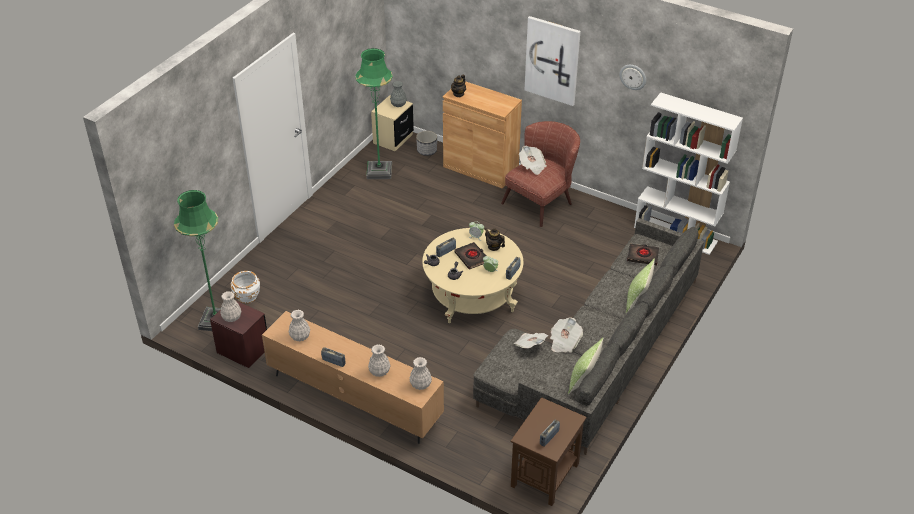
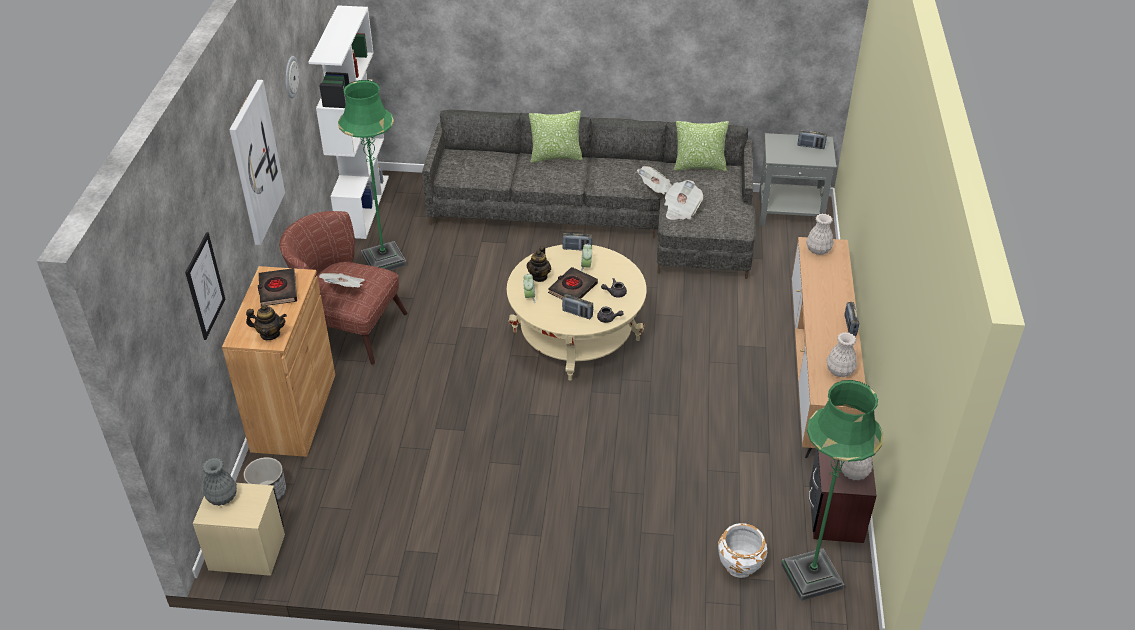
camera: 115 degrees left, 0 degrees up
(379, 171) = (352, 532): green floor lamp -> green floor lamp (384, 260)
(380, 371) = (829, 285): white vase -> none
(463, 43) = (205, 286): none -> picture
(544, 475) = (791, 212): brown side table -> grey side table
(643, 256) = (479, 167): black book -> black book (277, 290)

